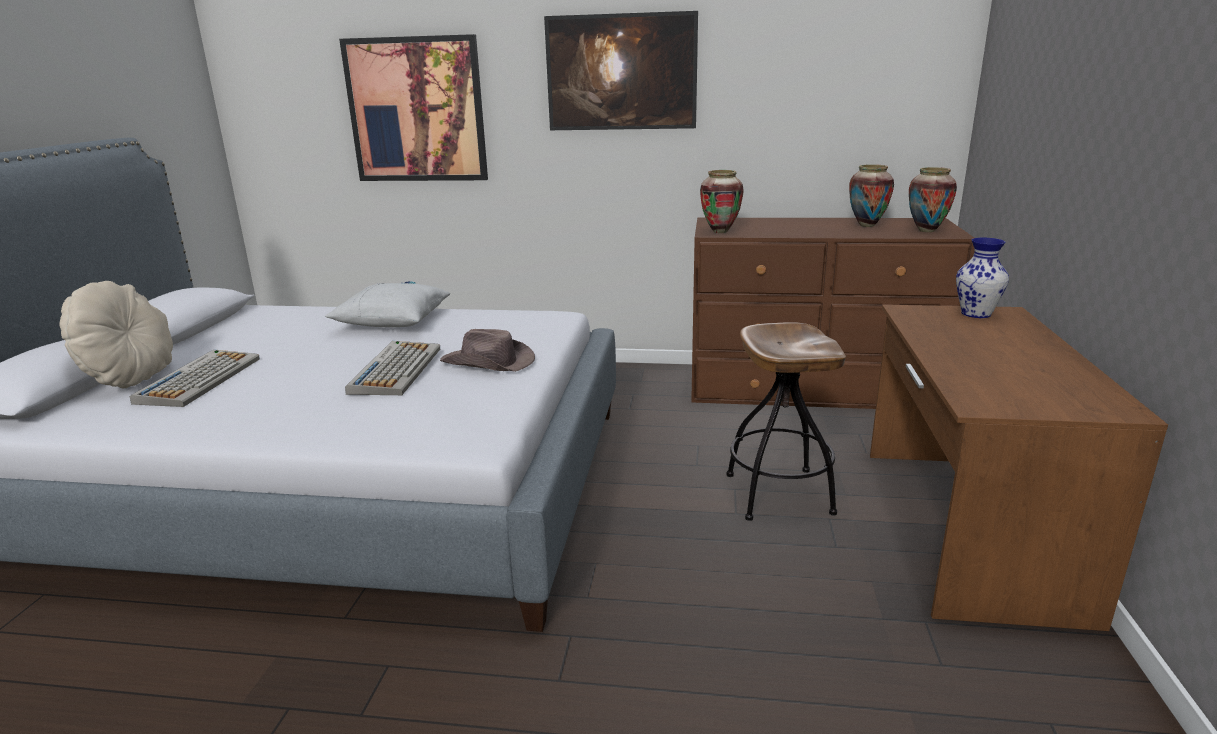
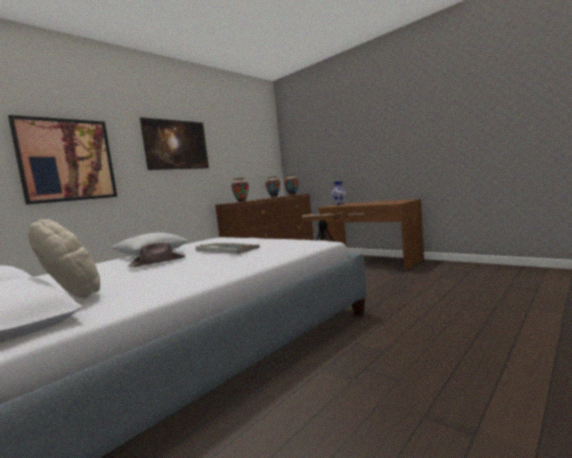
camera: 55 degrees left, 15 degrees down
(200, 379) = (128, 281): keyboard -> none
(489, 362) = (248, 242): brown hat -> brown hat (158, 262)

